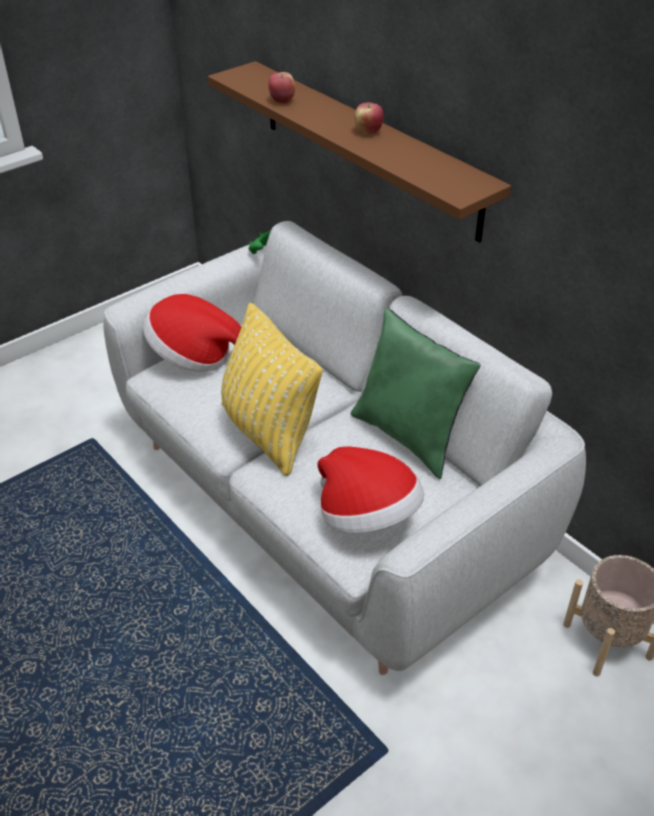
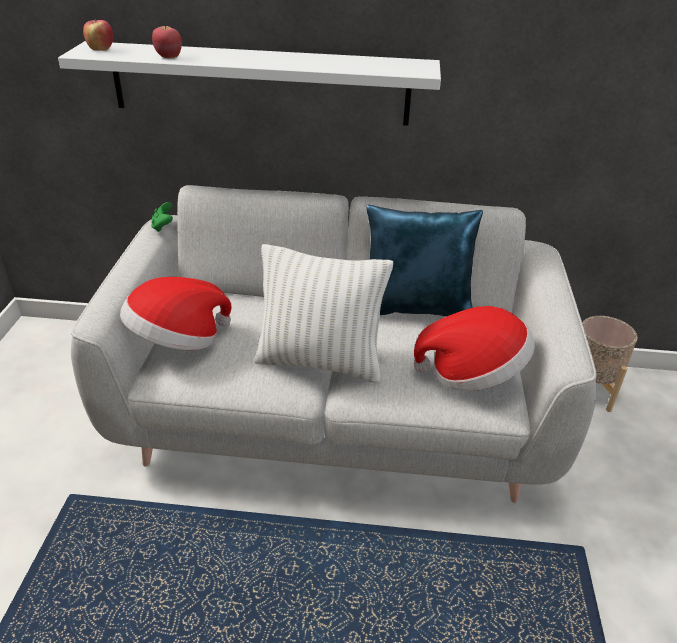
camera: 45 degrees left, 5 degrees down
(269, 432) = (320, 362): yellow pillow -> white pillow
(367, 148) = (260, 84): brown shelf -> white shelf
(368, 132) = (281, 58): apple -> apple (101, 49)
(409, 436) = (416, 310): green pillow -> blue pillow

